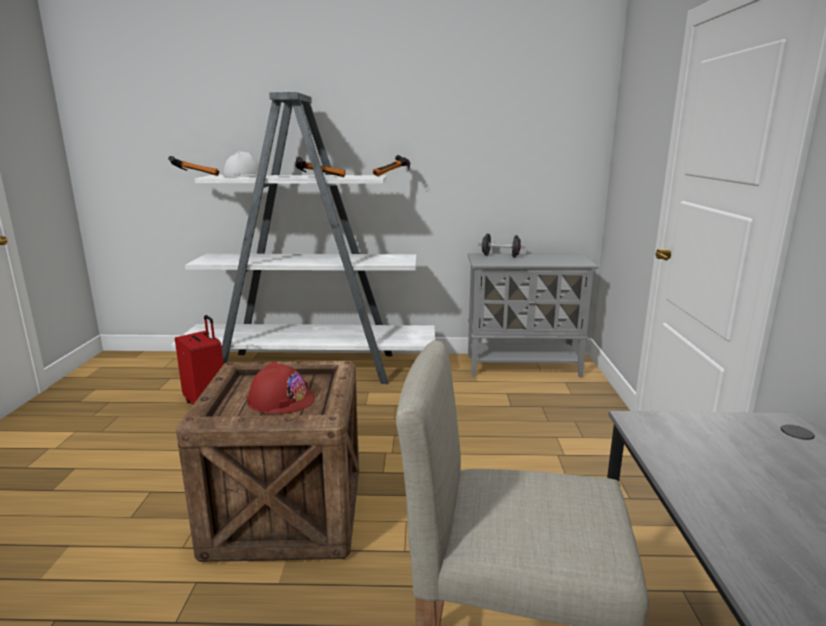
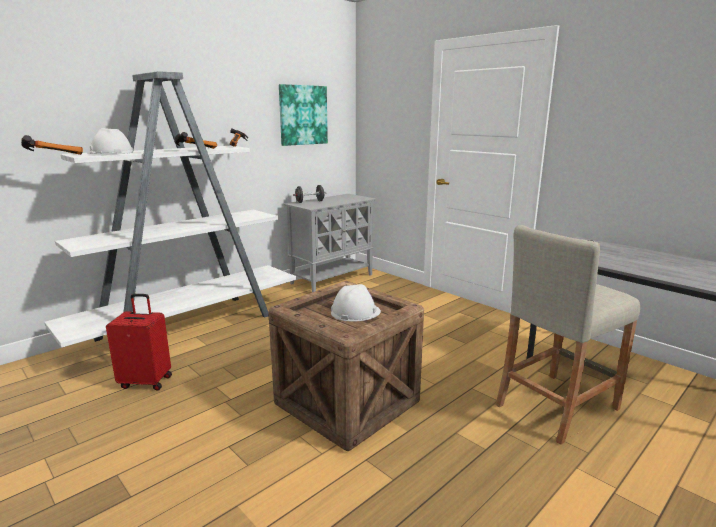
camera: 45 degrees left, 0 degrees up
(281, 399) = (355, 312): red hard hat -> white hard hat
(513, 140) = (303, 115): none -> picture

